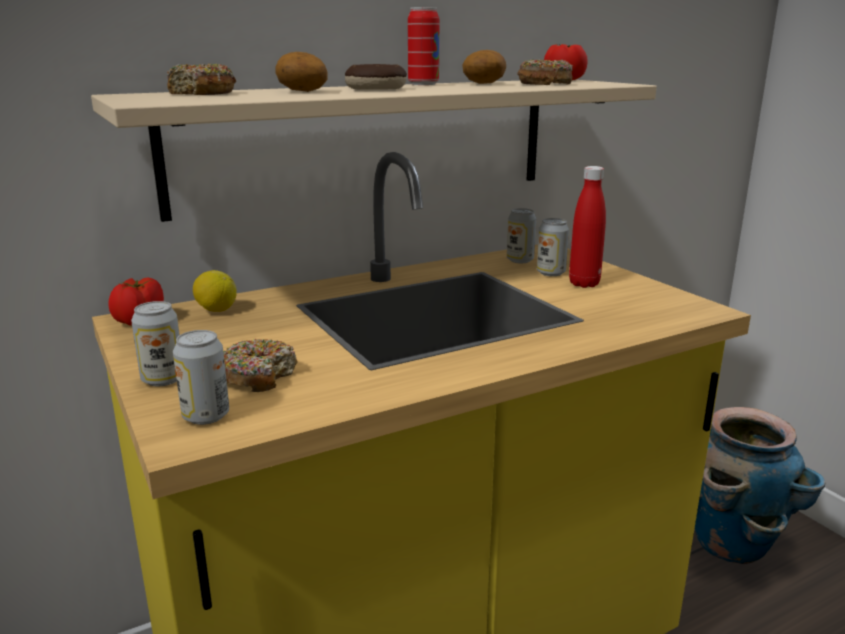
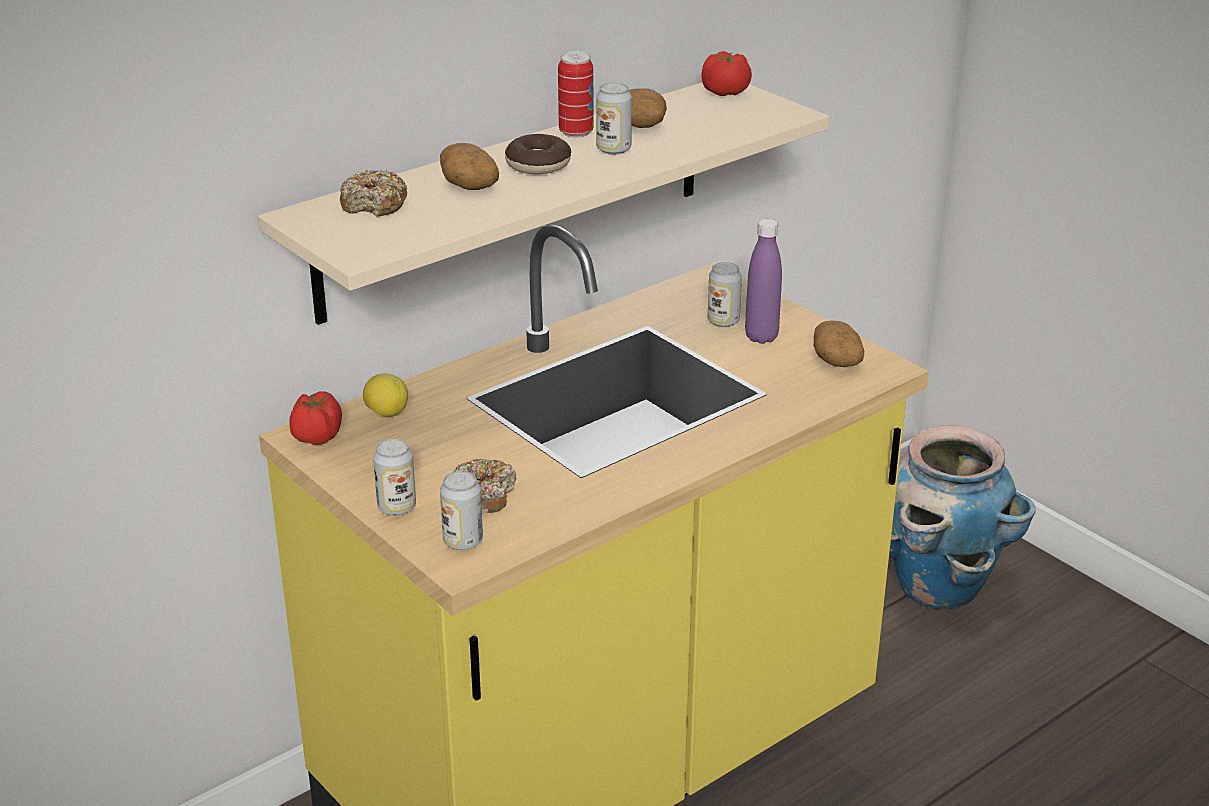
camera: 10 degrees left, 10 degrees up
(520, 260) = (685, 301): can -> can (613, 149)
(544, 83) = (707, 119): donut -> none
(584, 283) = (761, 337): red bottle -> purple bottle
(655, 301) = (836, 359): none -> potato

